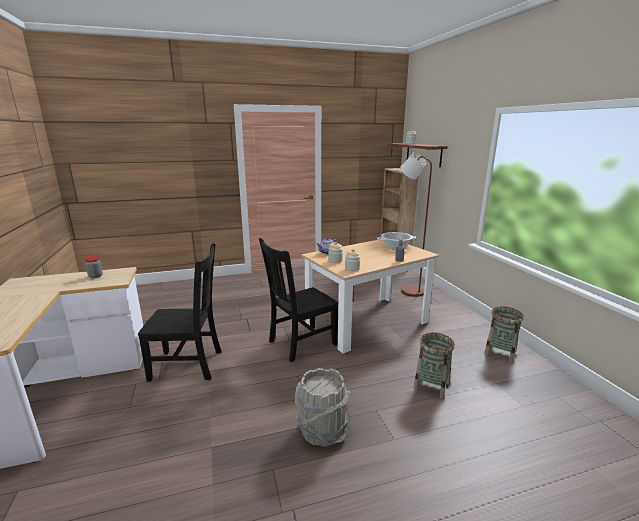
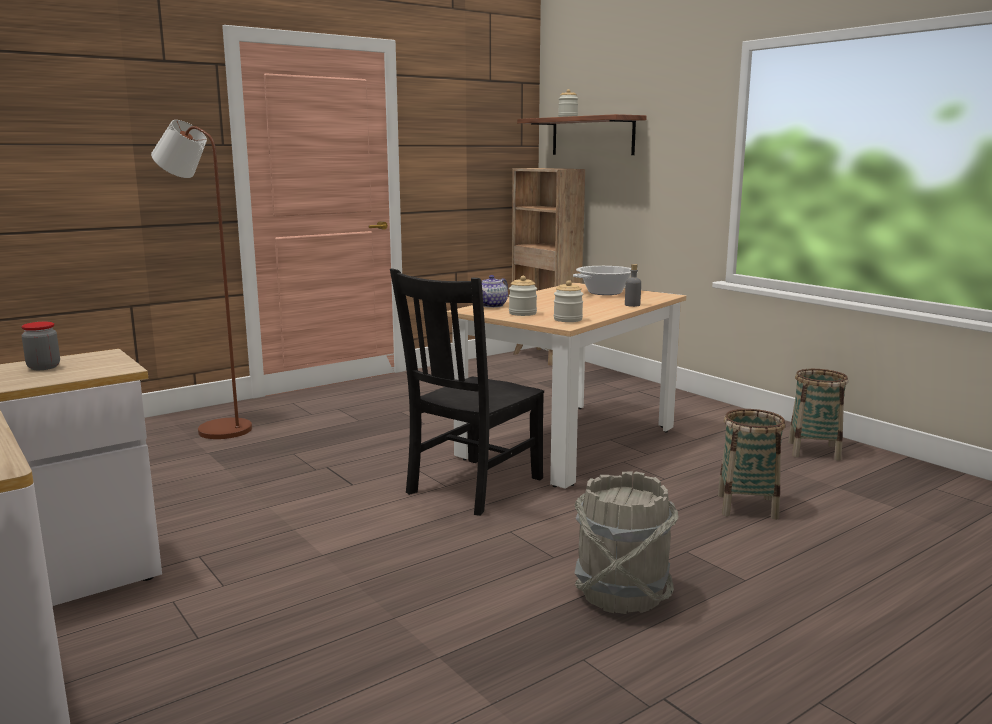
camera: 20 degrees left, 5 degrees down
(189, 365) = (270, 553): black chair -> none
(408, 290) = (601, 389): brown floor lamp -> brown floor lamp (216, 429)

